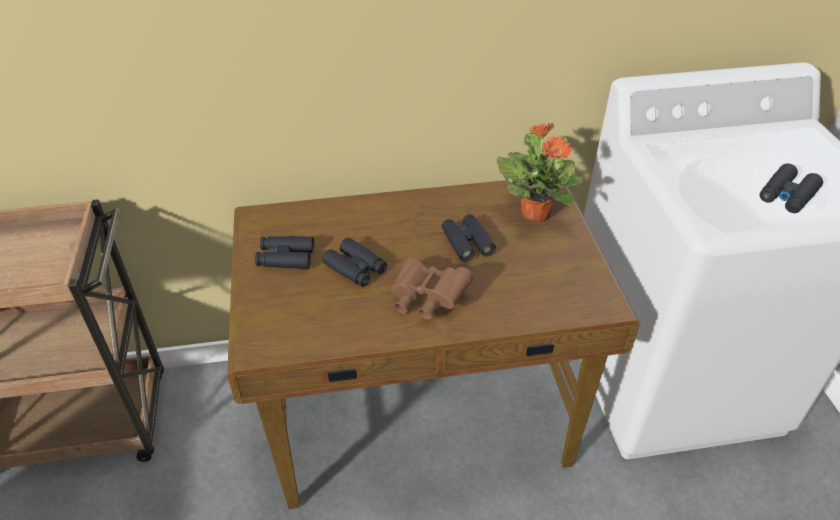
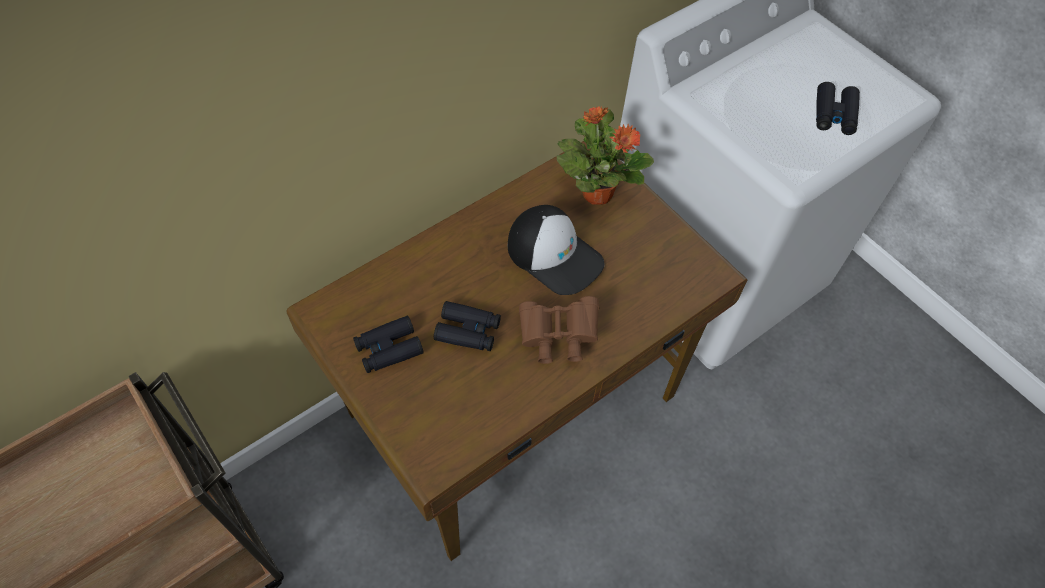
camera: 30 degrees left, 15 degrees up
(467, 242) = (555, 255): black binoculars -> cap

